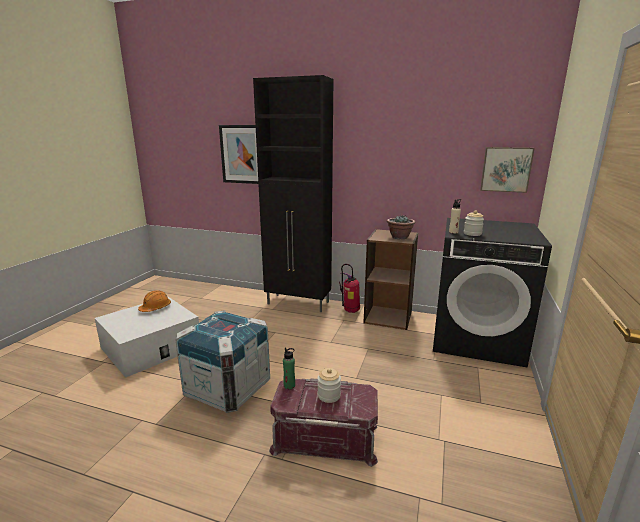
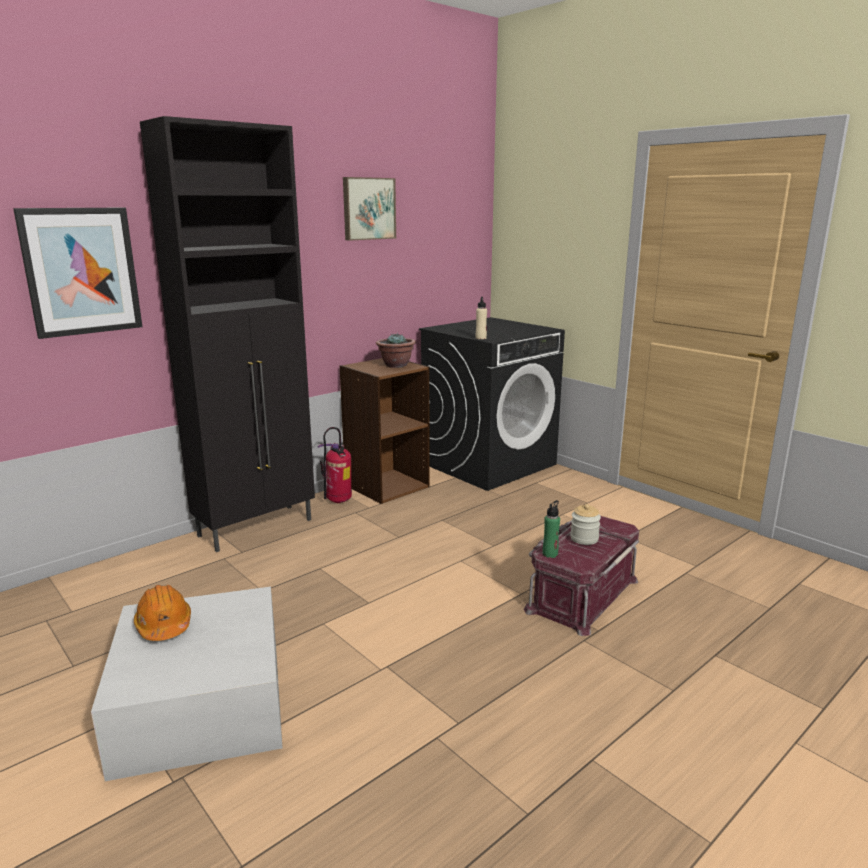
camera: 60 degrees left, 0 degrees up
(228, 388) = (429, 640): crate -> none
(472, 234) = (496, 335): jar -> none
(506, 169) = (462, 259): picture -> picture (368, 208)

